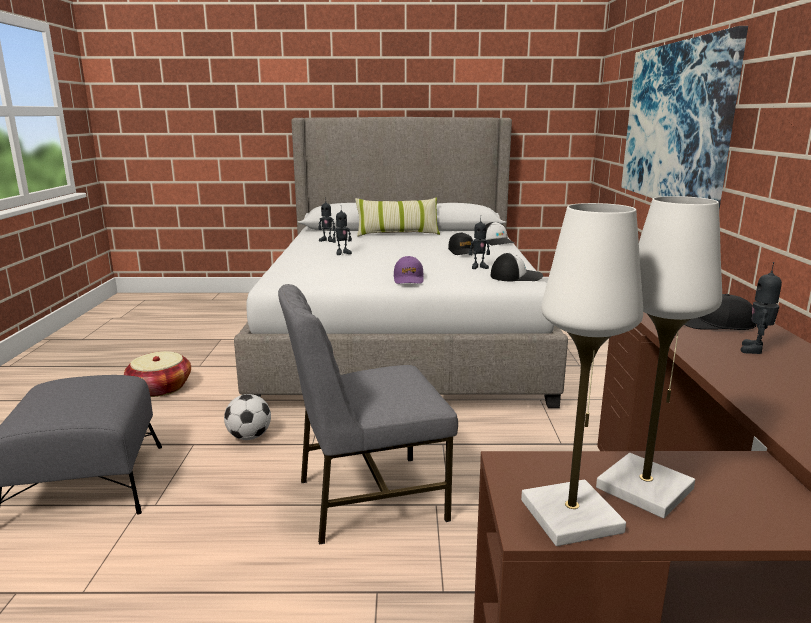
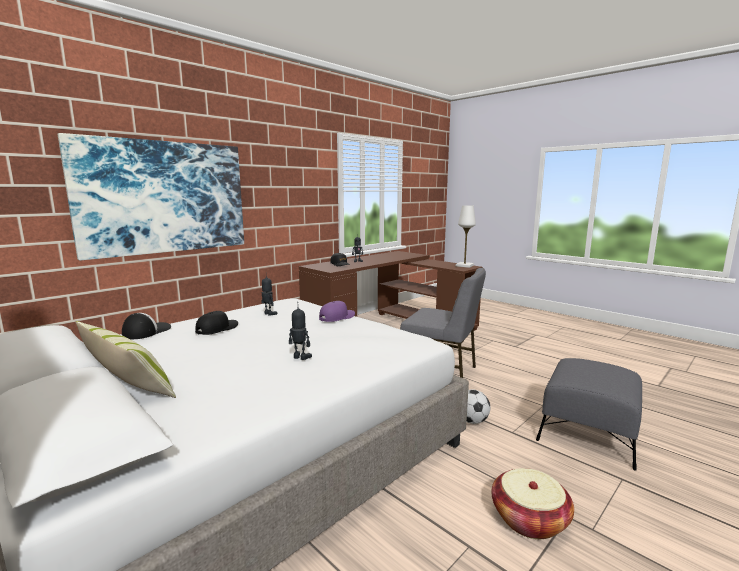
camera: 135 degrees left, 5 degrees down
(327, 240) = (233, 400): toy robot -> none
(516, 276) = (281, 303): cap -> none
(645, 488) = (444, 264): white table lamp -> none

